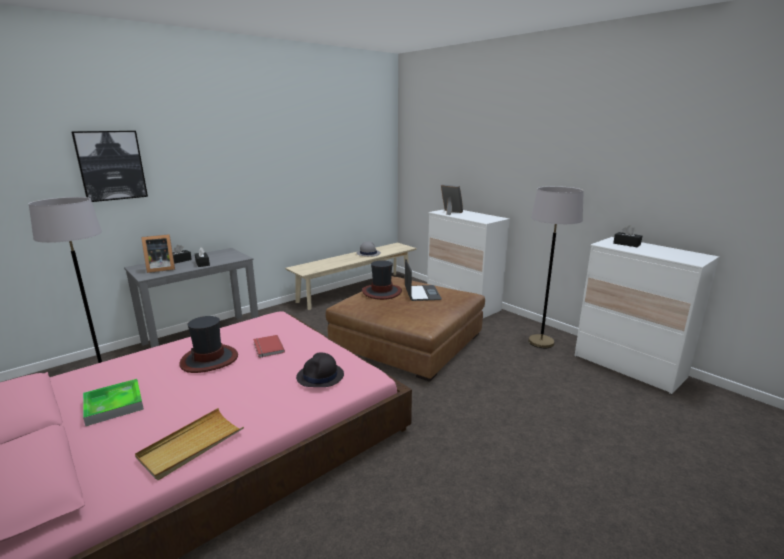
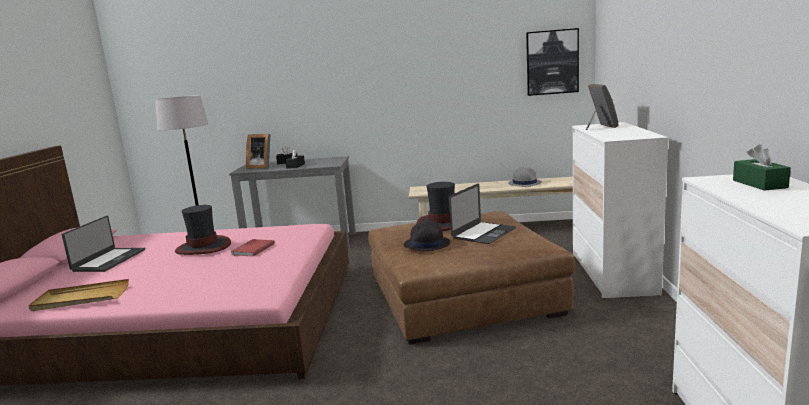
camera: 45 degrees right, 5 degrees down
(111, 165) = (240, 69): picture -> picture (552, 62)
(114, 405) = (108, 260): tray -> laptop
(320, 376) = (229, 281): black hat -> black hat (426, 244)
(541, 342) = (648, 354): grey floor lamp -> none
(626, 244) = (759, 184): black tissue box -> green tissue box

